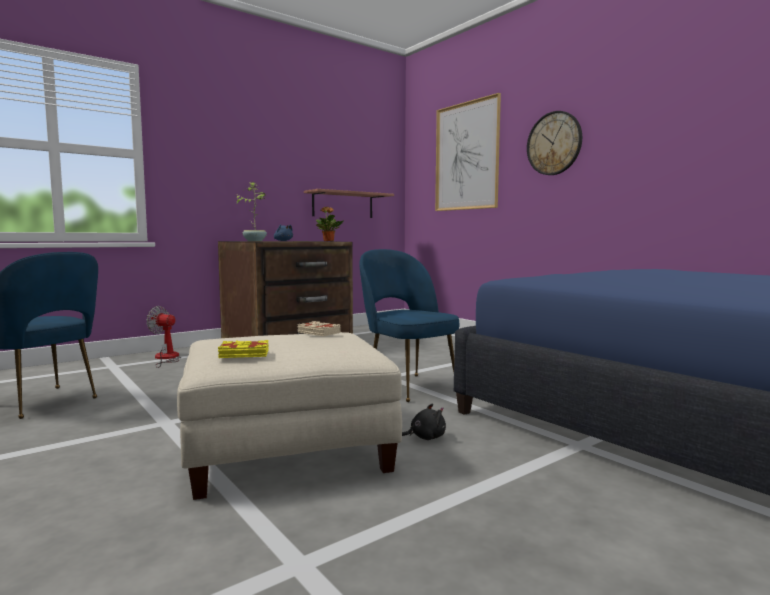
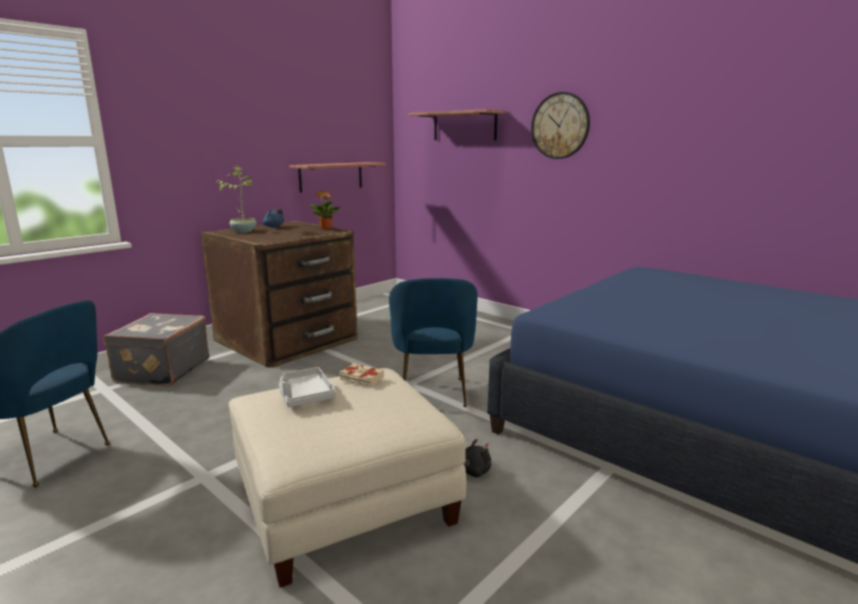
camera: 10 degrees left, 10 degrees up
(166, 358) = (161, 371): fan -> grey suitcase
(244, 354) = (310, 436): yellow book -> none
(257, 336) = (305, 395): none -> grey tray
(408, 386) = (432, 396): blue chair -> blue chair turned 135 degrees counterclockwise
(466, 156) = (464, 126): picture -> shelf

